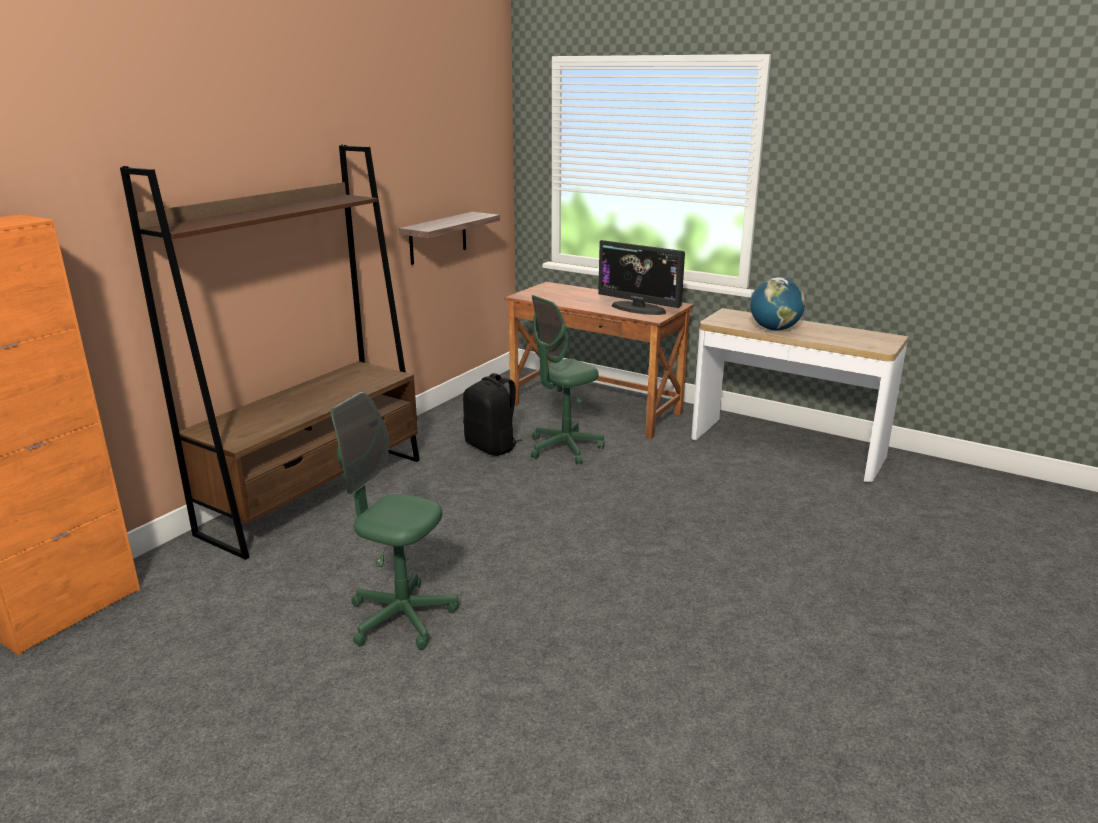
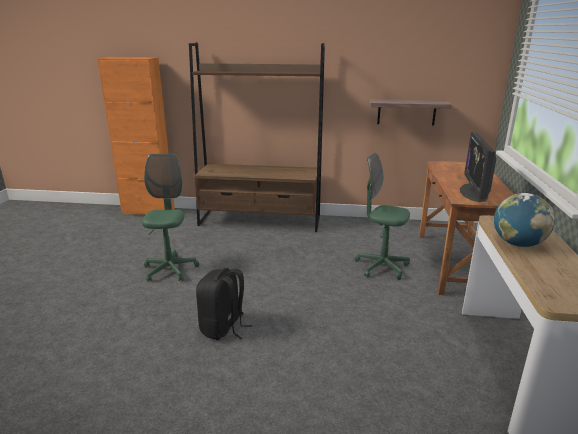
camera: 65 degrees right, 0 degrees up
(492, 447) = (355, 245): black backpack -> black backpack (223, 328)

